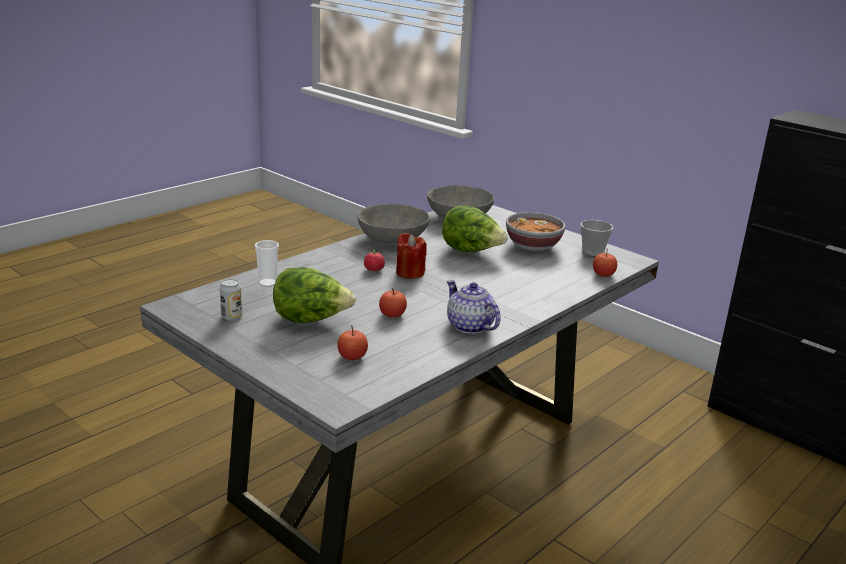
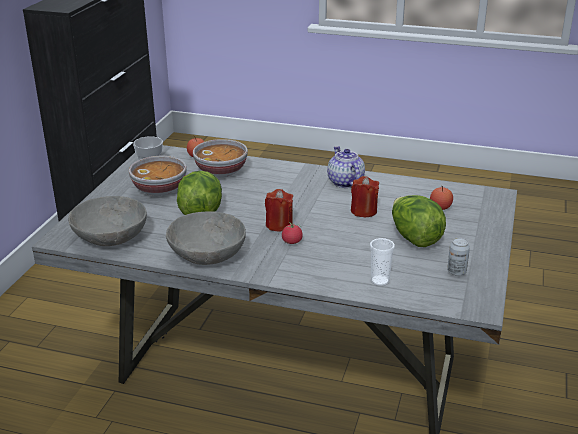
camera: 115 degrees left, 5 degrees up
(392, 315) = (363, 211): apple -> red candle
(469, 326) = (344, 182): teapot -> teapot turned 135 degrees clockwise
(553, 276) = (221, 171): none -> bowl

